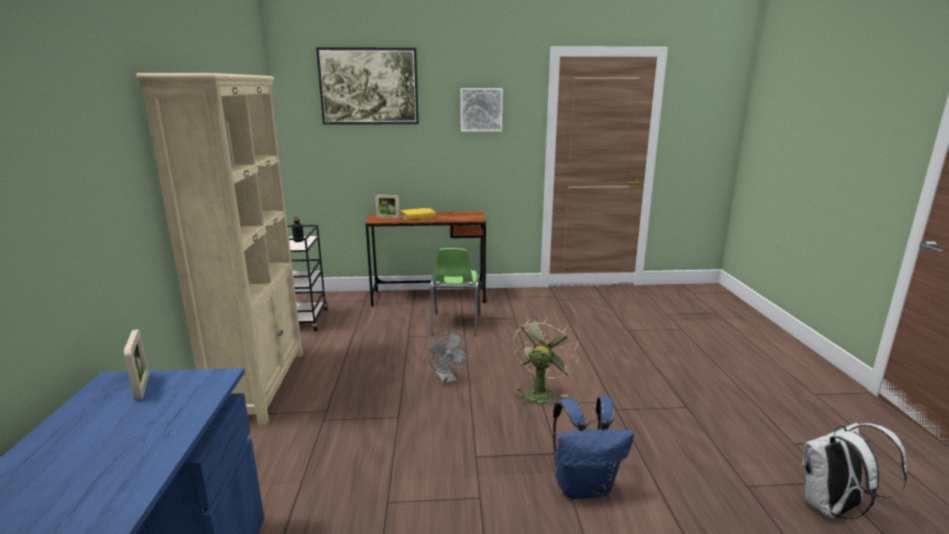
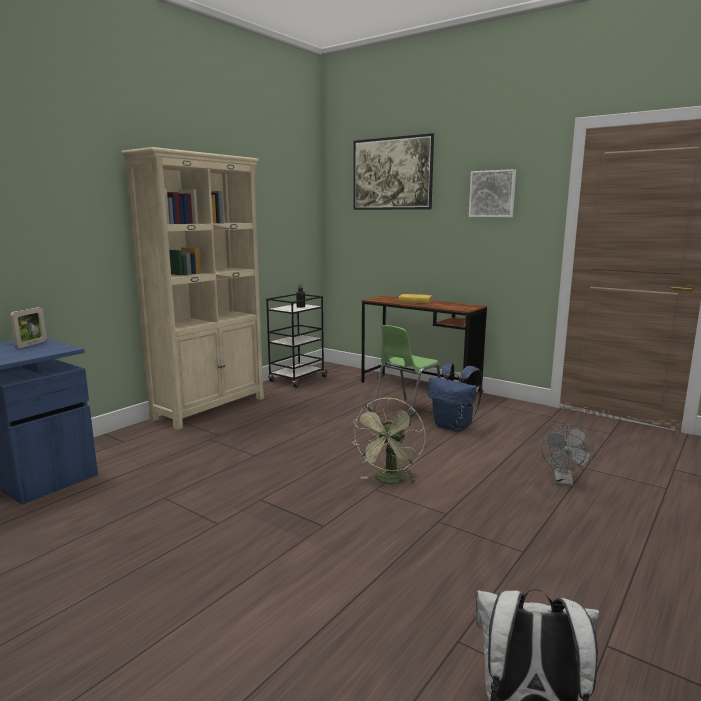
camera: 40 degrees right, 5 degrees down
(388, 217) = (388, 299): picture frame -> none
(447, 379) = (330, 445): grey fan -> grey fan (564, 481)
(540, 392) = (390, 481): green fan -> green fan turned 135 degrees clockwise
(584, 486) = (301, 556): blue backpack -> blue backpack (454, 426)

